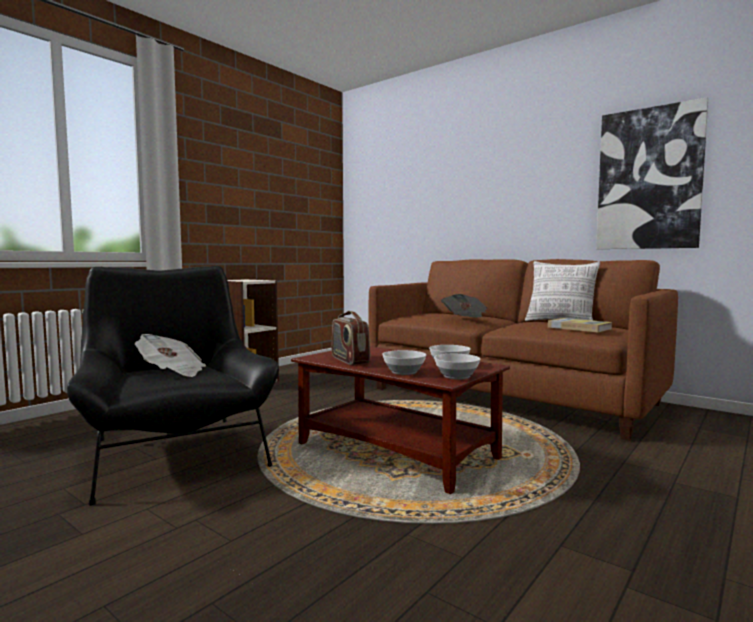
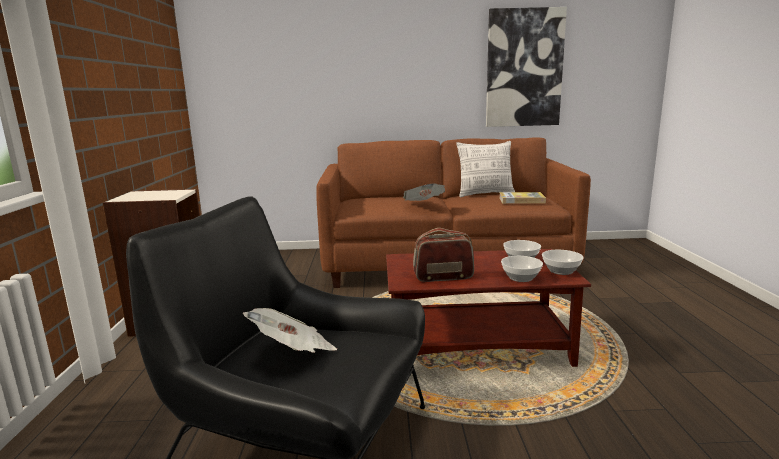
camera: 40 degrees left, 10 degrees up
(349, 360) = (443, 277): radio -> radio turned 150 degrees clockwise

